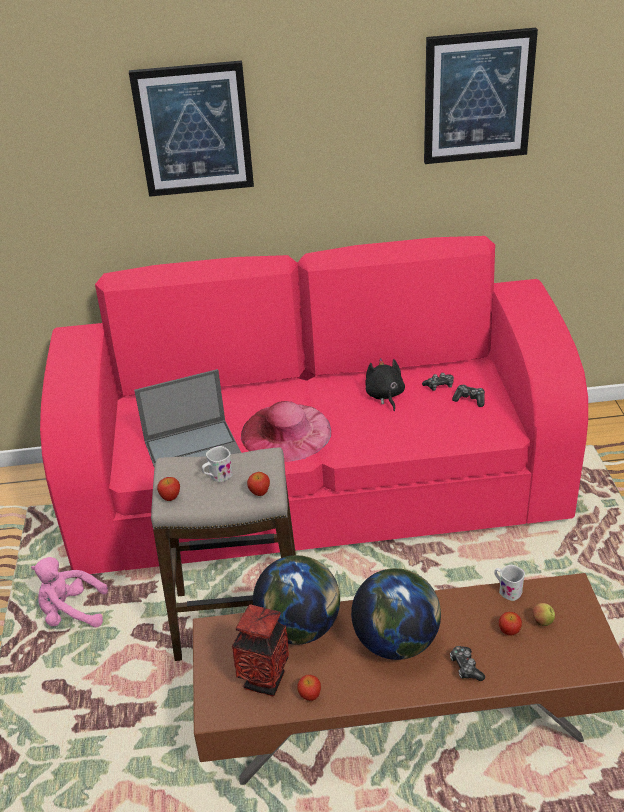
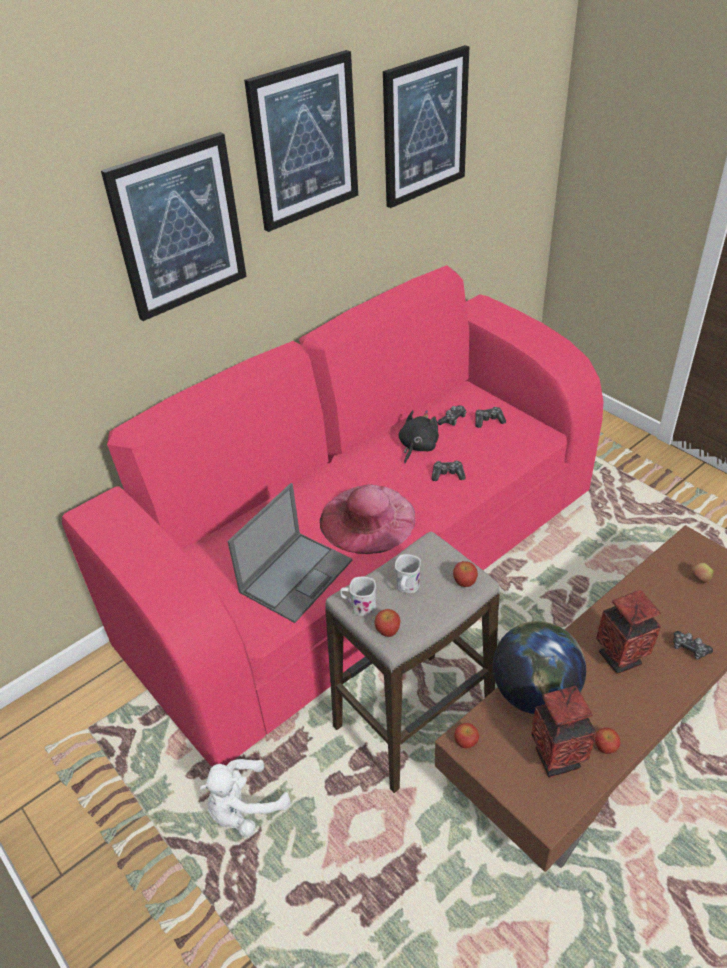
camera: 35 degrees left, 5 degrees up
(71, 612) = (244, 809): pink plush toy -> white plush toy
(329, 84) = (304, 142): none -> picture
(385, 395) = (417, 447): black plush toy -> black plush toy turned 75 degrees clockwise
(385, 427) = (447, 475): none -> game controller
(396, 642) = (620, 658): globe -> vase
(507, 590) = (651, 568): white mug -> white mug (359, 606)
(509, 631) = (686, 600): apple -> apple (466, 742)

